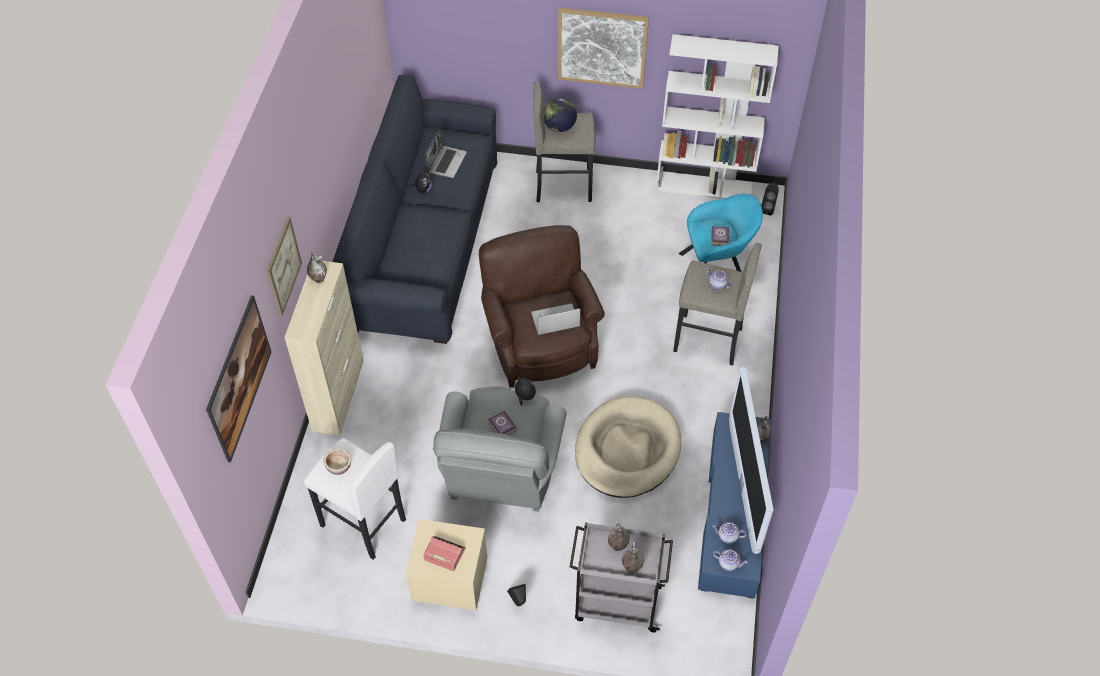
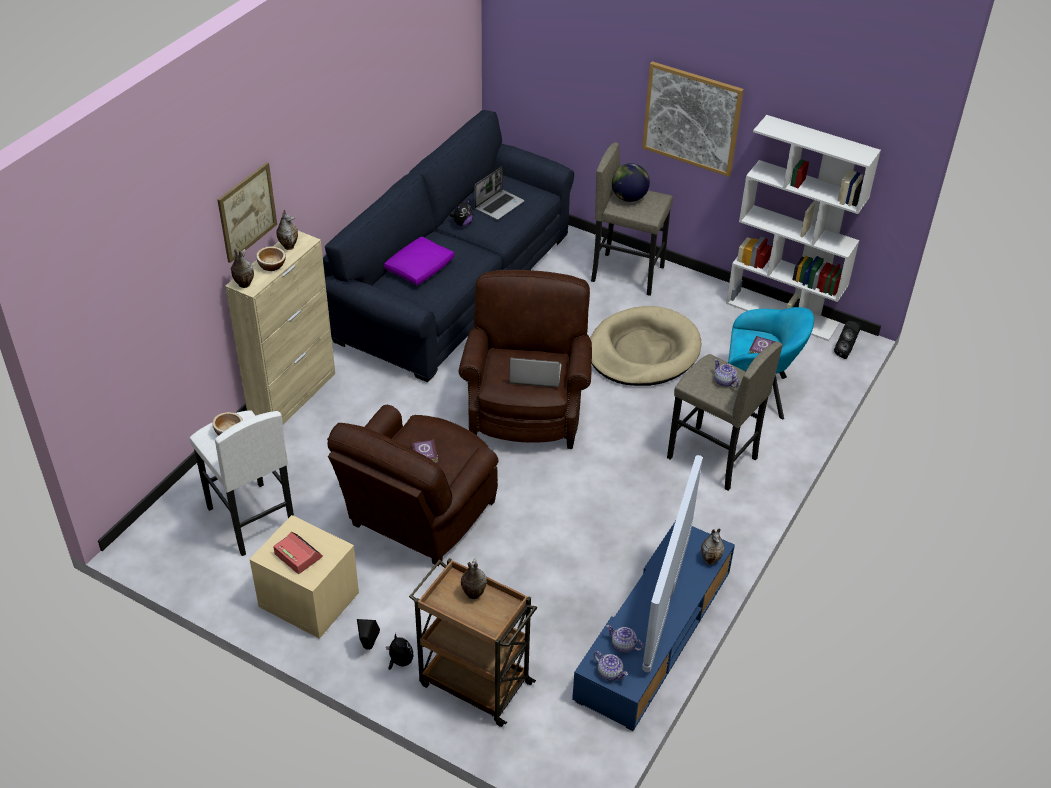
camera: 20 degrees right, 10 degrees down
(244, 392) = (148, 310): picture -> none
(314, 303) = (272, 265): none -> bowl
(410, 247) = (420, 268): none -> purple pillow
(501, 473) = (418, 517): grey armchair -> brown armchair
(524, 397) = (463, 435): plush toy -> plush toy (400, 662)
(616, 603) = (473, 683): grey cart -> brown cart
(627, 450) = (566, 537): beige dog bed -> beige dog bed (643, 351)
(631, 568) = (476, 620): vase -> vase (243, 284)

